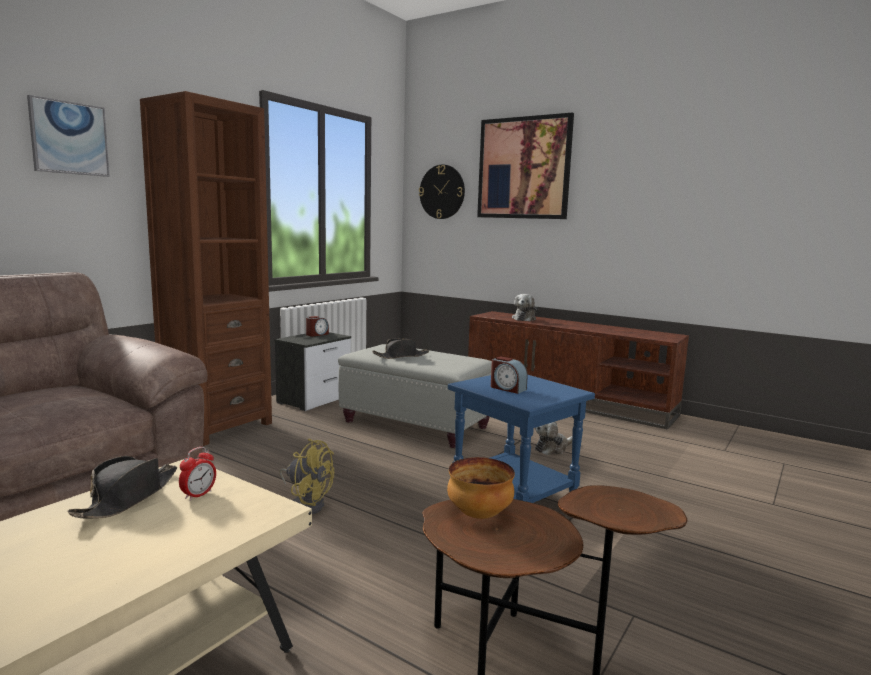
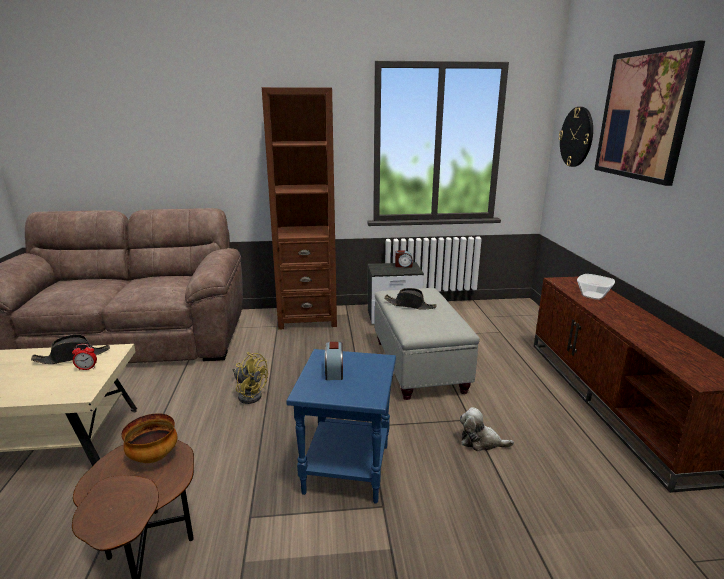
camera: 50 degrees right, 10 degrees up
(69, 138) = (224, 122): picture -> none
(306, 504) = (250, 394): yellow fan -> yellow fan turned 45 degrees counterclockwise
(524, 319) = (593, 295): plush toy -> bowl

